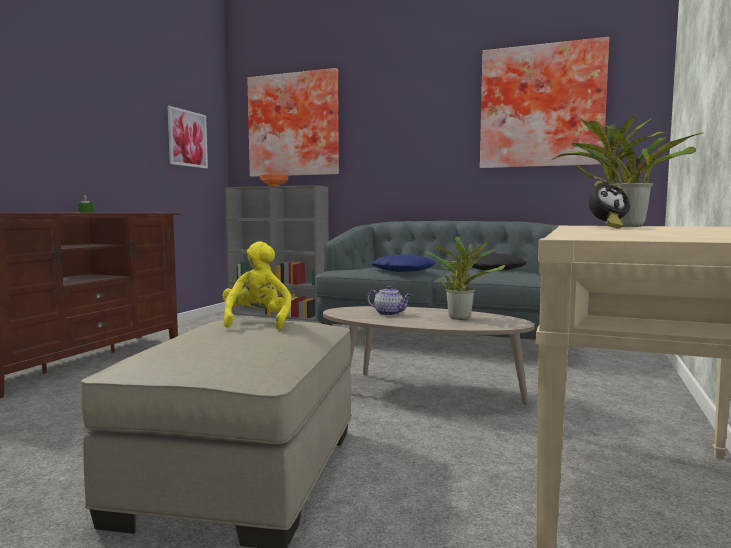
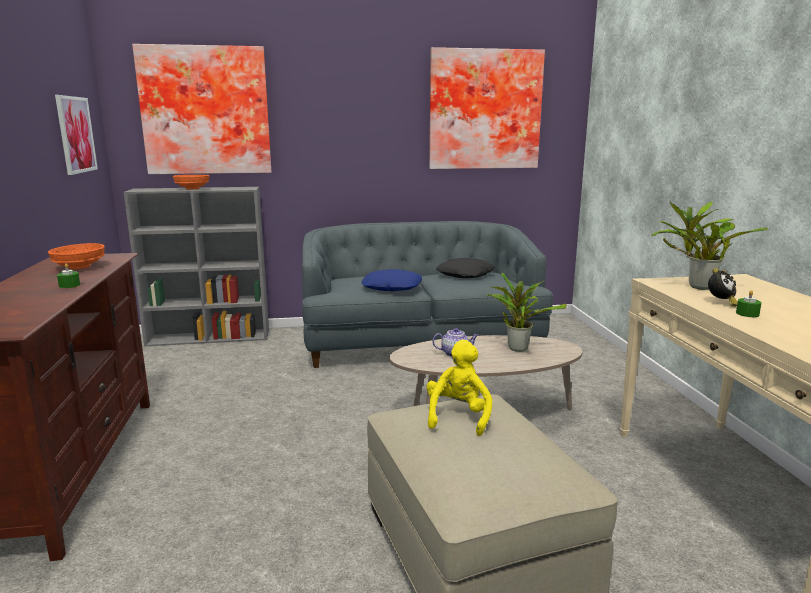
camera: 30 degrees left, 10 degrees up
(123, 212) = (80, 267): none -> orange bowl
(257, 322) = (458, 416): yellow plush toy -> yellow plush toy turned 45 degrees clockwise
(612, 229) = (747, 314): none -> green candle

